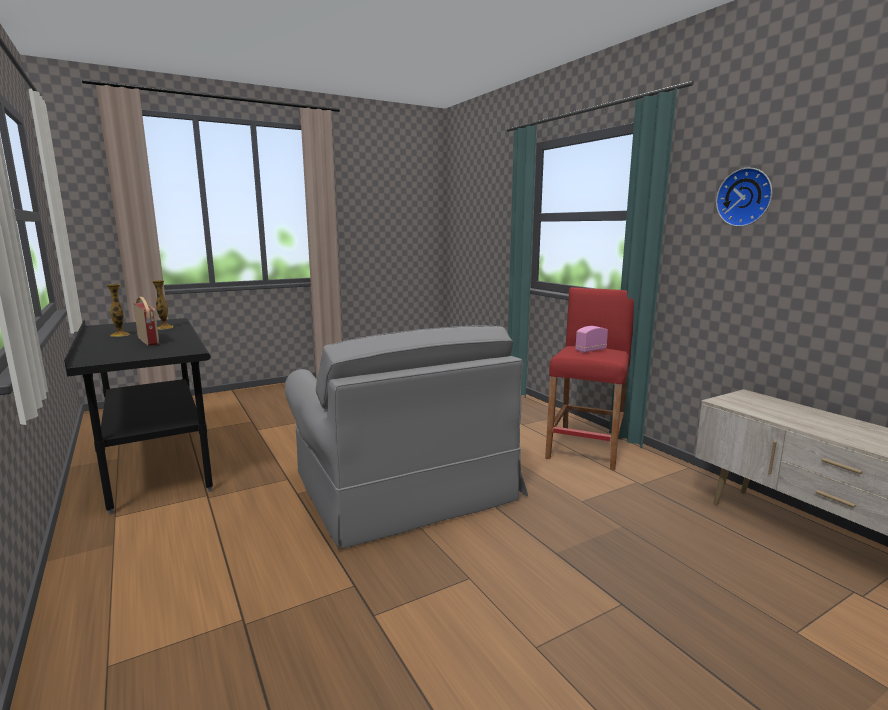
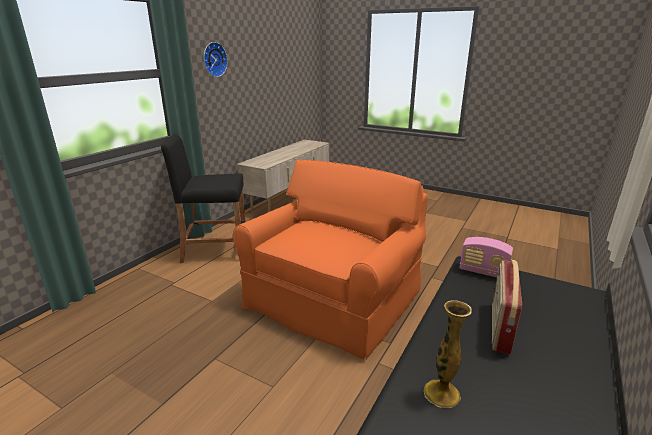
camera: 120 degrees left, 10 degrees up
(119, 335) = (538, 398): vase -> none
(403, 487) = (333, 299): grey armchair -> orange armchair
(586, 448) = (215, 250): red stool -> black stool
(590, 350) = (214, 178): radio -> radio (483, 271)

